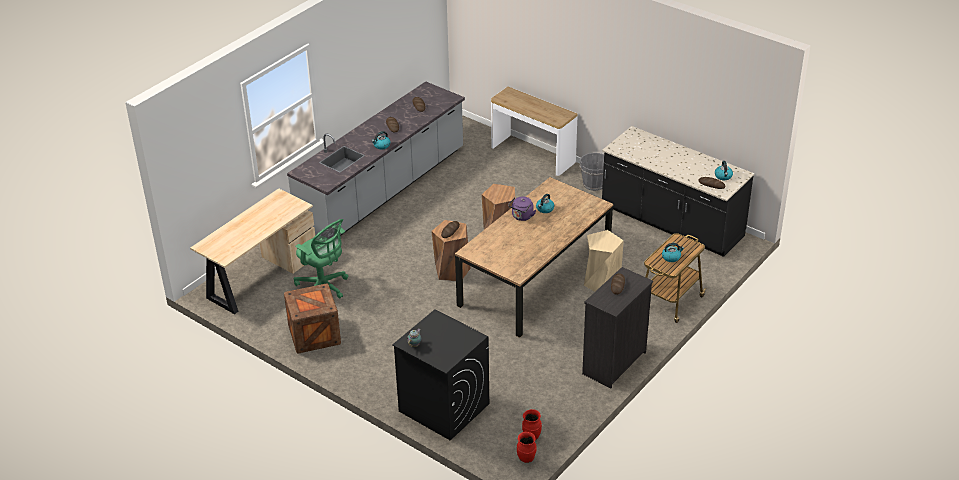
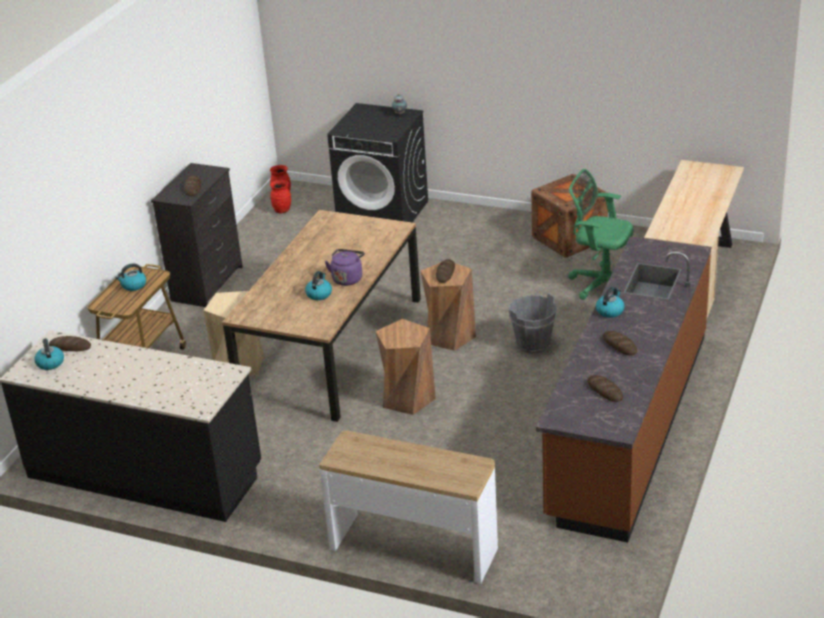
camera: 165 degrees right, 5 degrees down
(383, 190) = (628, 423): grey counter -> brown counter
(594, 184) = (285, 513): grey bucket -> grey bucket (533, 344)

